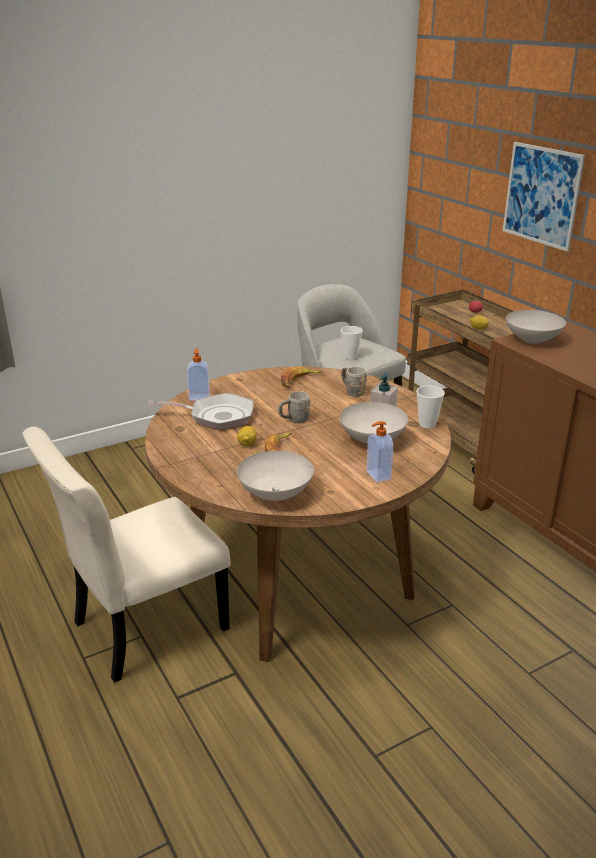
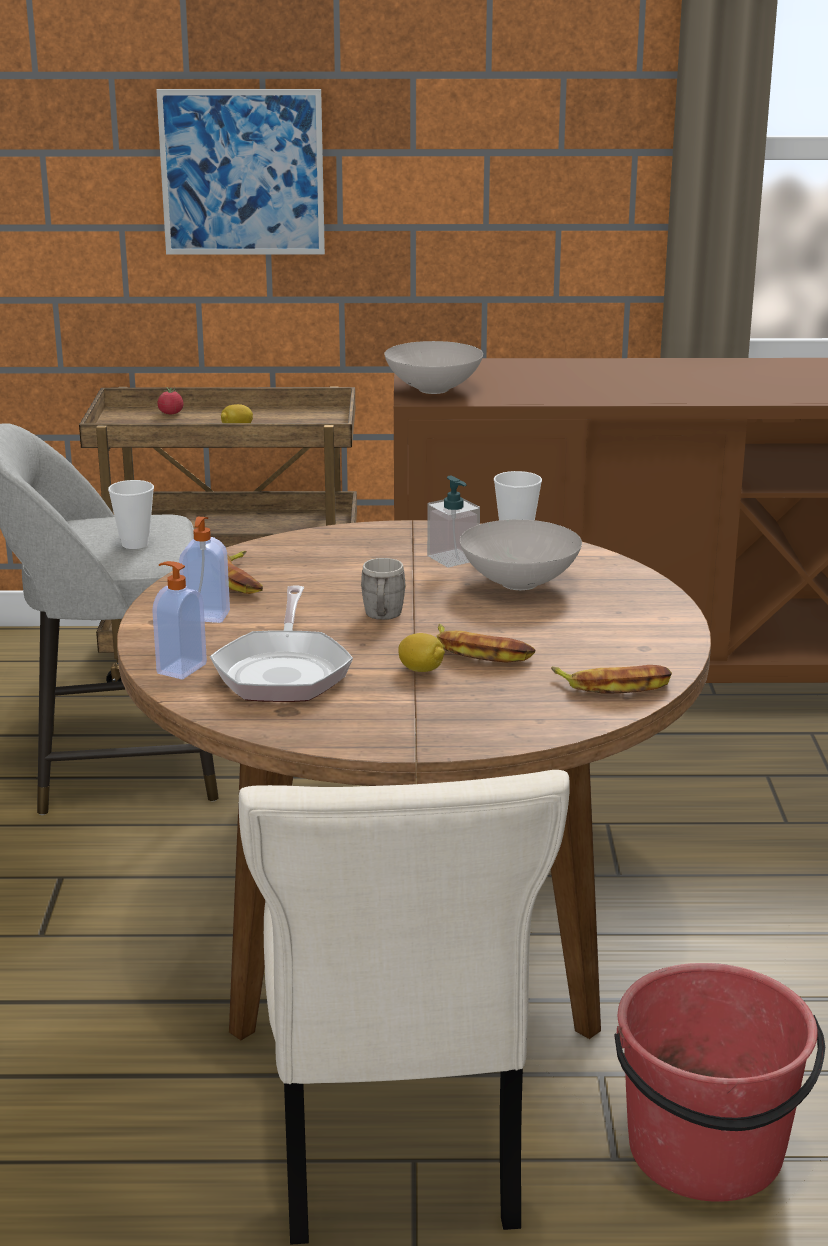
camera: 60 degrees left, 5 degrees down
(200, 728) = (706, 1152): none -> red bucket
(216, 416) = (283, 671): frying pan -> frying pan turned 150 degrees clockwise
(276, 494) = (614, 685): white bowl -> banana
(352, 391) = (339, 554): grey mug -> none
(377, 475) = (630, 607): soap dispenser -> soap dispenser (206, 617)

